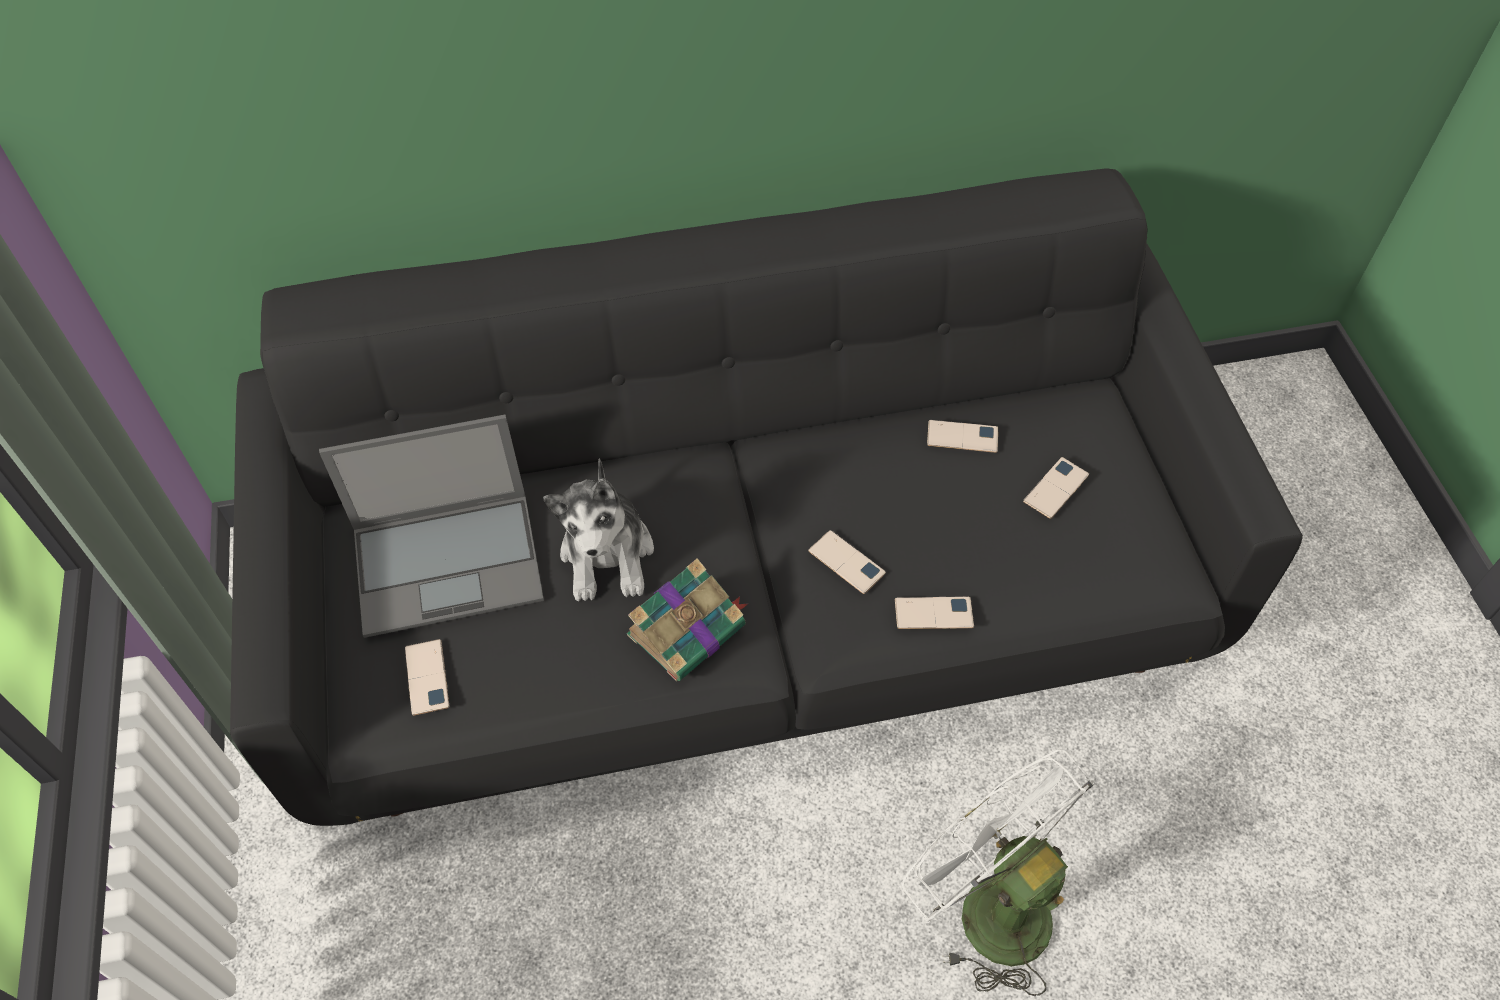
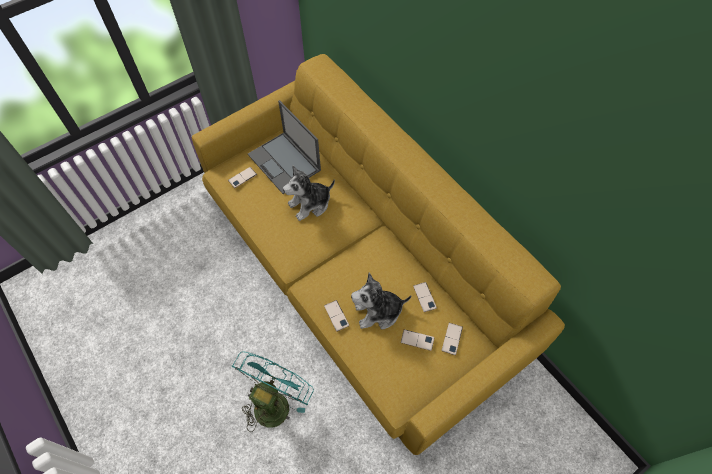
camera: 65 degrees right, 5 degrees up
(688, 629) = (292, 240): book -> none
(751, 606) = (357, 275): black sofa -> yellow sofa
(846, 562) = (344, 278): phone -> phone (452, 339)
(962, 530) = (378, 312): none -> plush toy
(987, 905) = (274, 400): white fan -> turquoise fan

